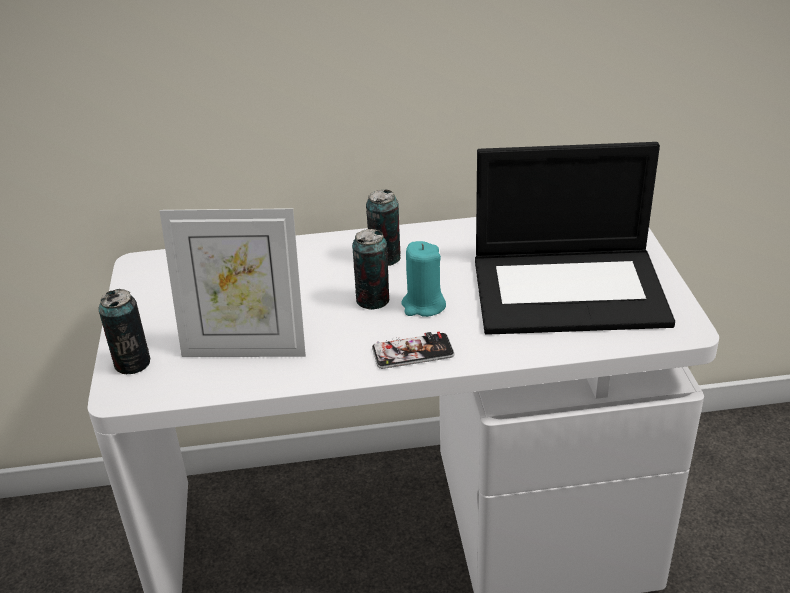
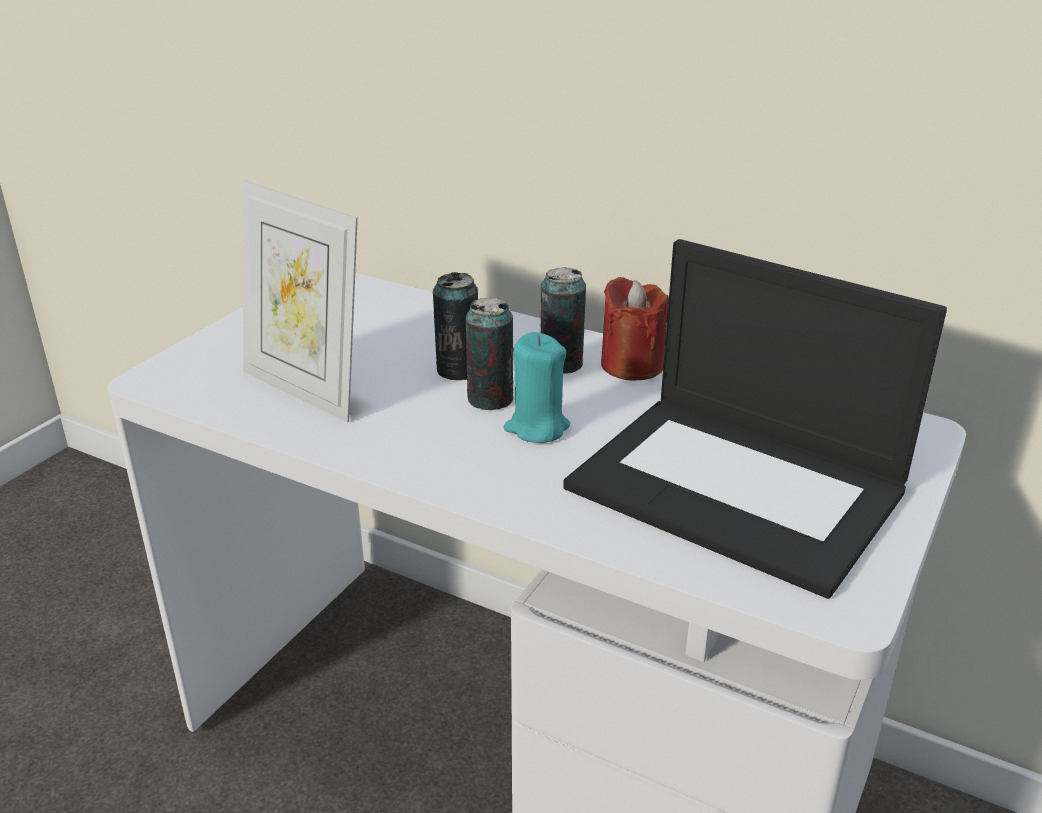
camera: 35 degrees right, 5 degrees down
(132, 363) = (198, 358): can -> can (458, 370)
(413, 352) = (458, 469): phone -> none
(426, 240) = (632, 365): none -> red candle

